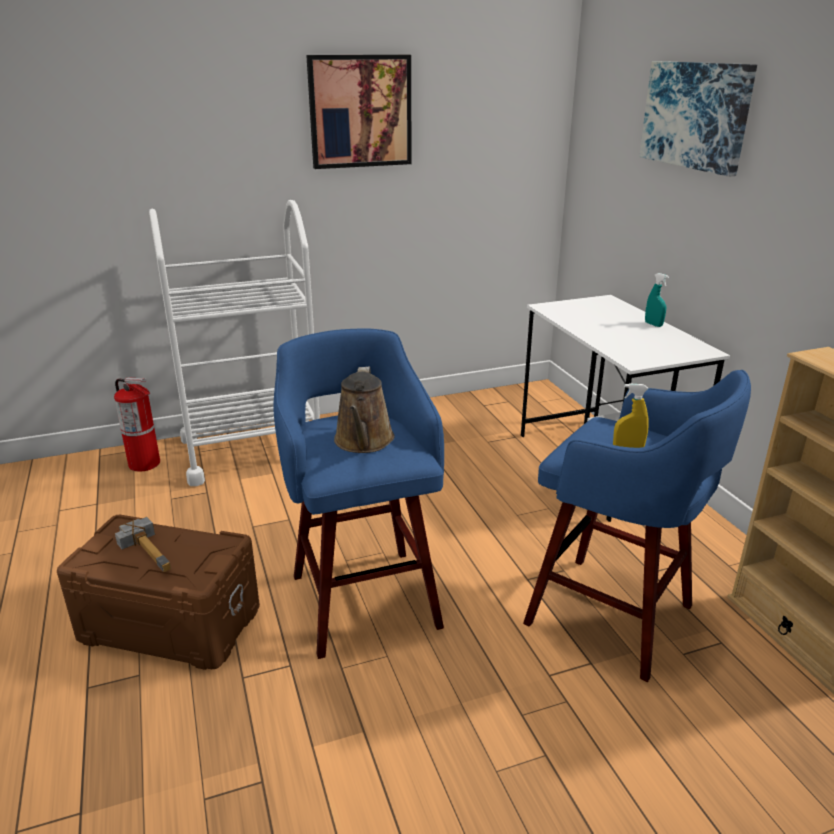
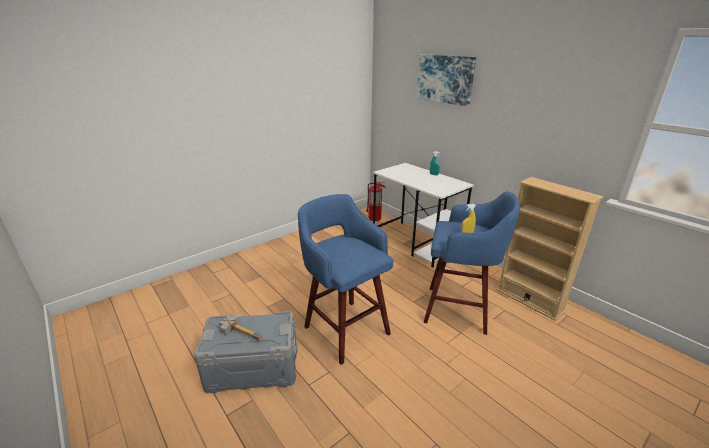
camera: 20 degrees left, 0 degrees up
(145, 464) = (184, 286): fire extinguisher -> fire extinguisher (375, 218)
(171, 622) = (253, 367): brown storage box -> grey storage box
(252, 450) = (242, 266): white cart -> none
(360, 111) = (279, 82): picture -> none
(363, 442) = (350, 251): brown watering can -> none

